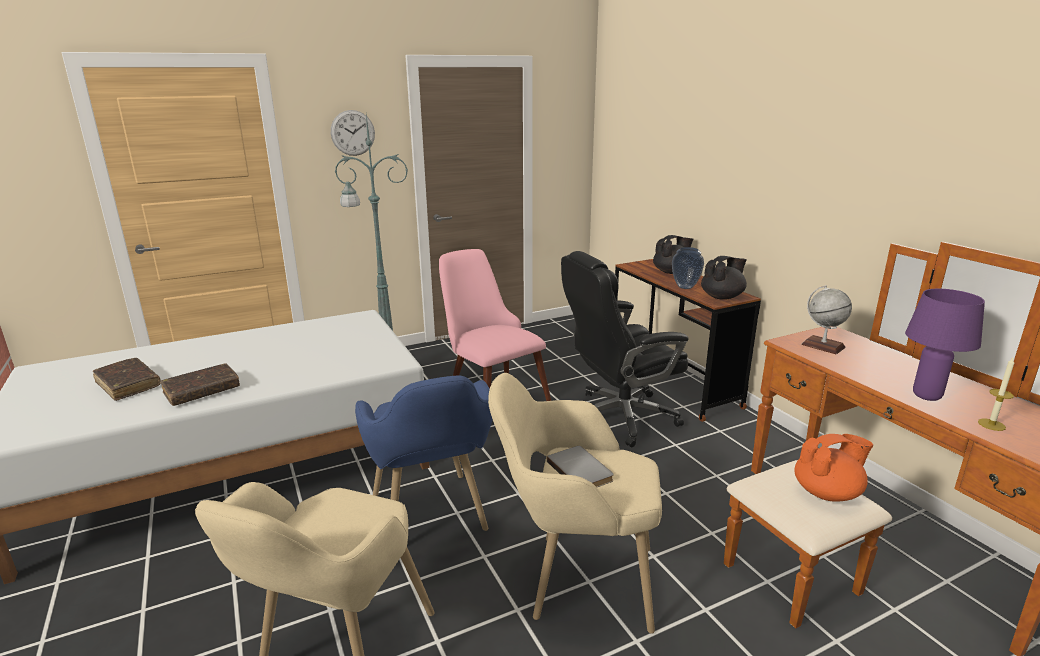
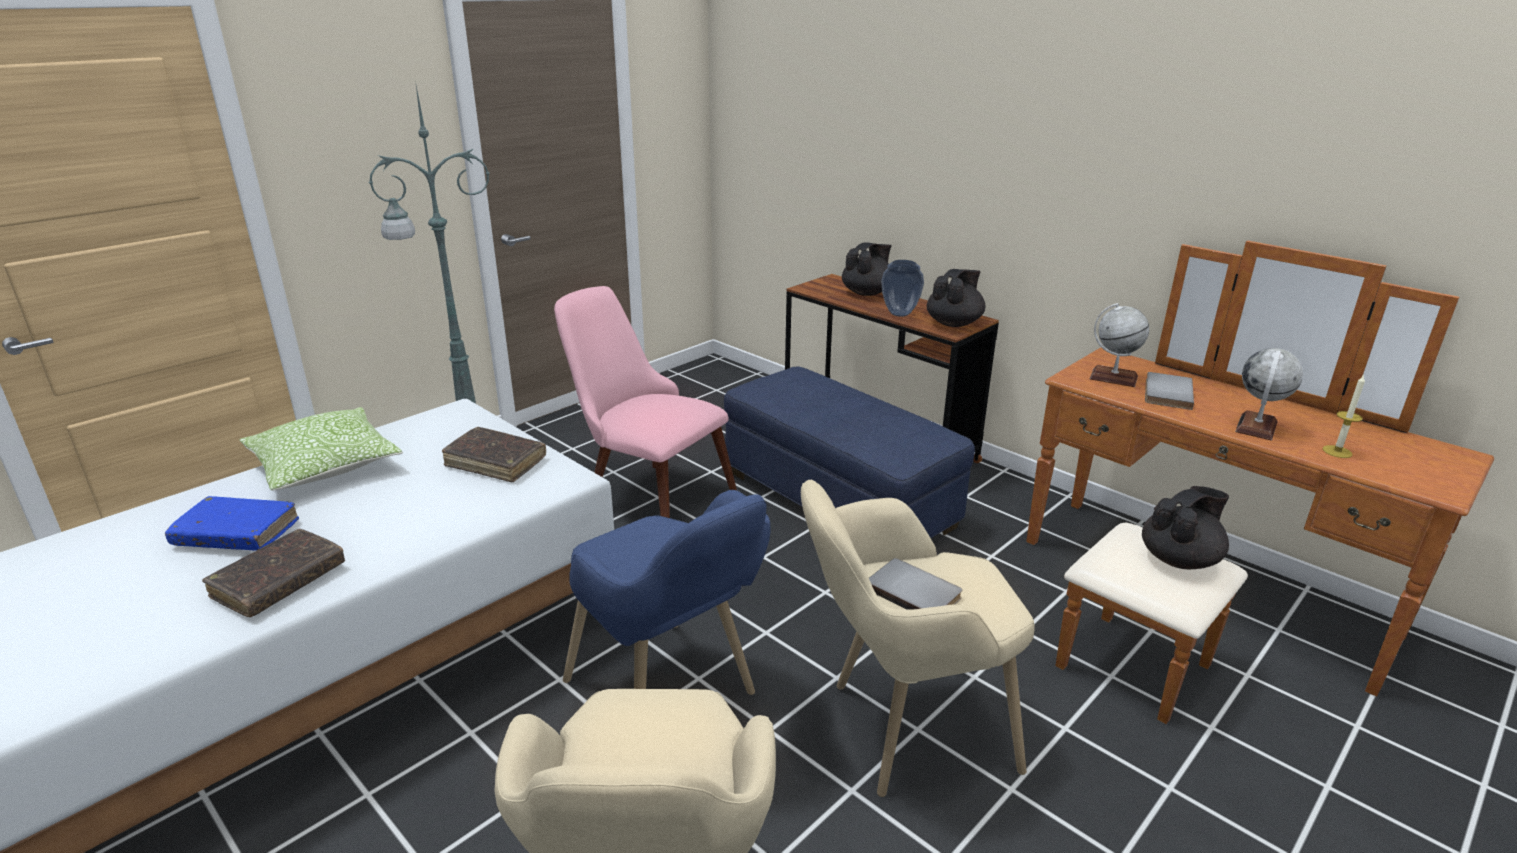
camera: 20 degrees left, 5 degrees up
(128, 385) = (127, 596): brown book -> brown book (496, 462)
(201, 363) = (236, 534): none -> blue book
(271, 335) = (325, 466): none -> pillow
(353, 133) = (368, 113): wall clock -> none
(619, 417) = (837, 499): black office chair -> blue ottoman
(827, 493) = (1179, 559): orange teapot -> black teapot
(860, 361) = (1165, 393): none -> grey book
(925, 396) = (1256, 427): purple table lamp -> globe

